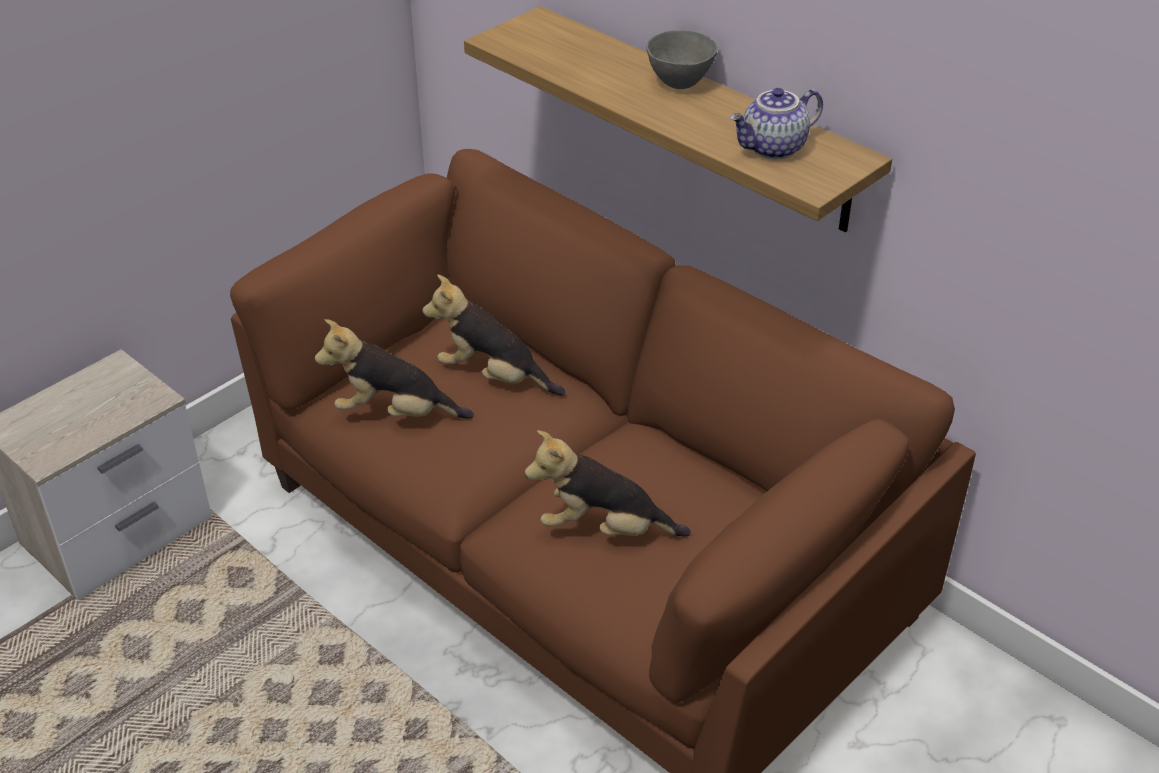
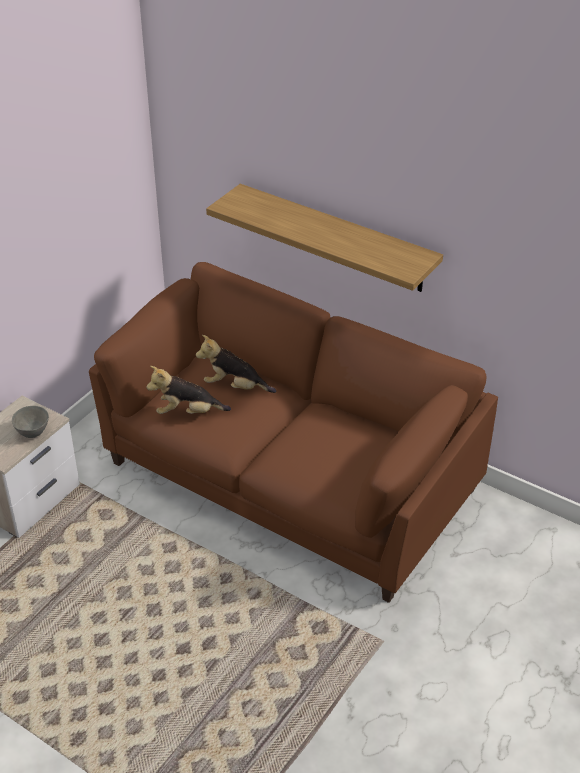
camera: 10 degrees left, 0 degrees up
(604, 529) = (315, 458): plush toy -> none
(680, 84) = (327, 223): grey bowl -> grey bowl (33, 433)
(774, 149) = (384, 255): teapot -> none

